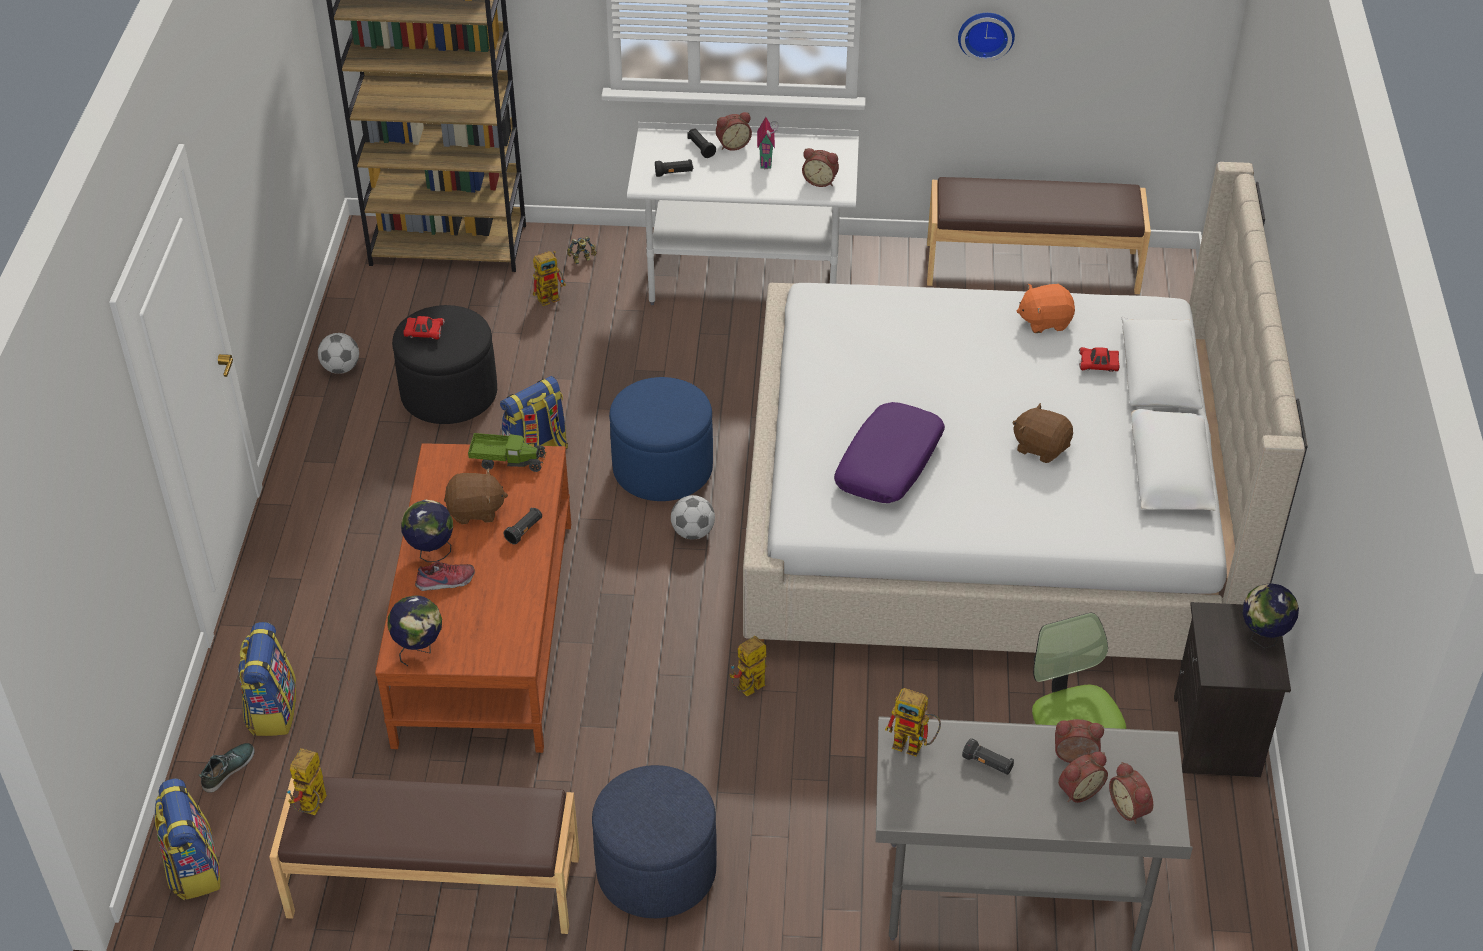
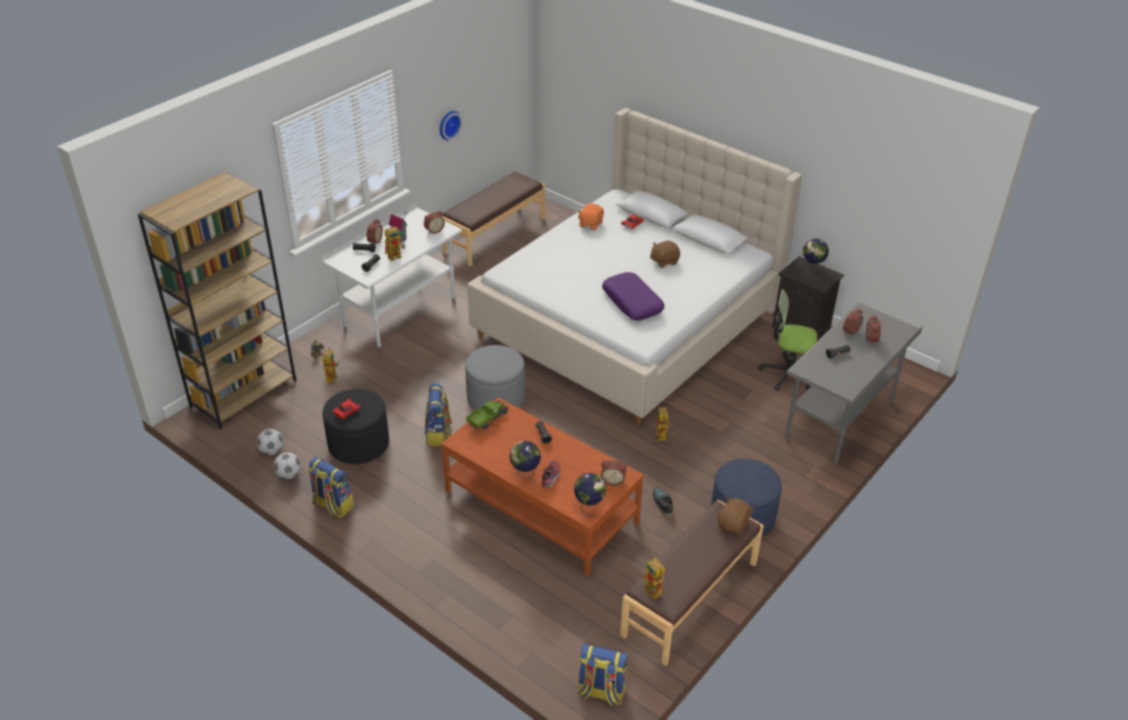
camera: 55 degrees left, 5 degrees down
(227, 769) = (543, 648): shoe -> shoe (662, 503)
(272, 710) = (517, 612): backpack -> backpack (332, 505)
(475, 511) = (511, 445): brown plush toy -> brown plush toy (733, 524)
(662, 469) = (496, 398): blue ottoman -> grey ottoman
(693, 532) = (547, 408): football -> football (272, 451)
(914, 745) = (812, 368): toy robot -> toy robot (396, 255)
(1130, 808) = (888, 331): alarm clock -> alarm clock (613, 480)

